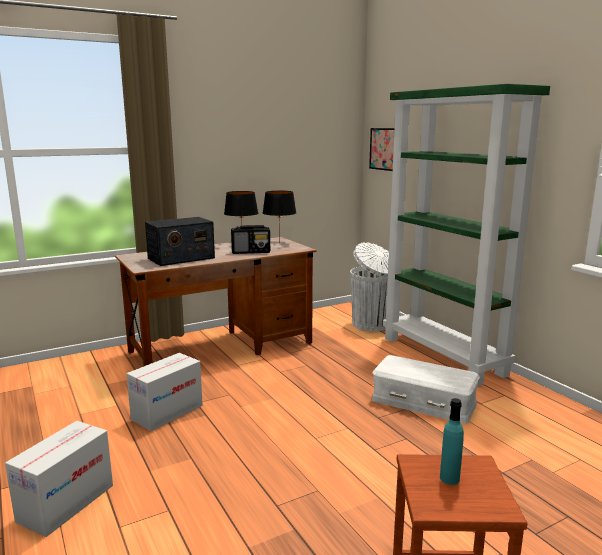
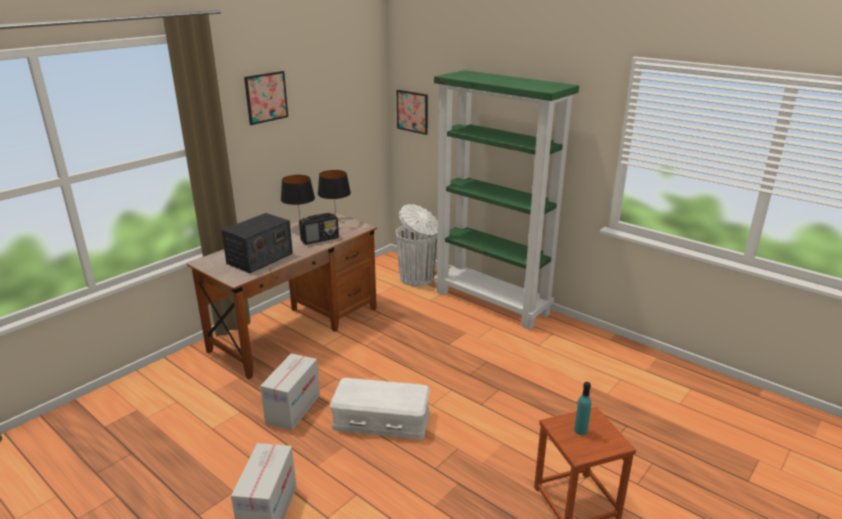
camera: 20 degrees left, 10 degrees up
(224, 113) = (266, 97): none -> picture
(423, 402) = (496, 352): white storage box -> white storage box (381, 420)

